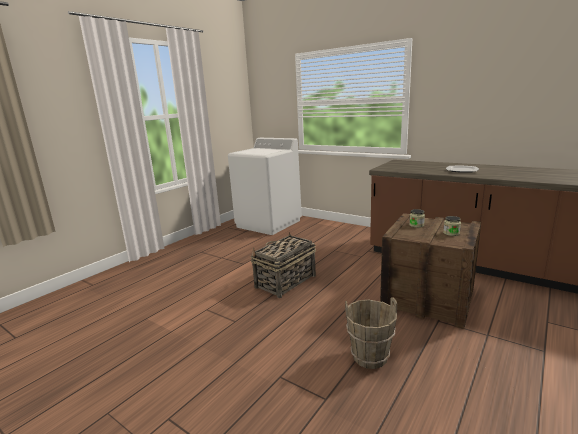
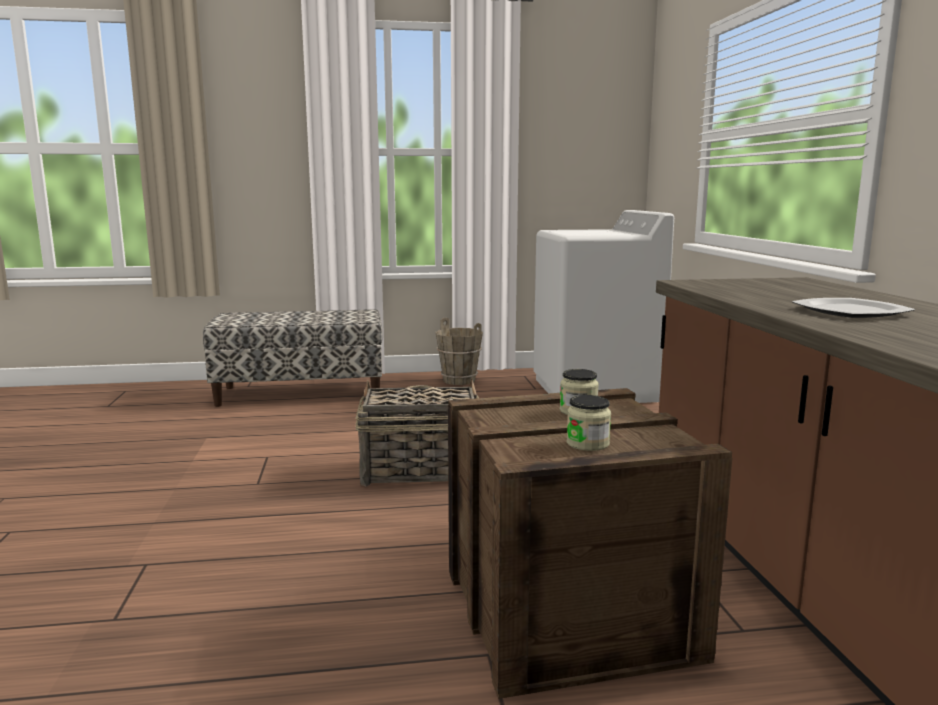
camera: 45 degrees right, 5 degrees down
(138, 275) = (301, 393): none -> bench
(370, 357) = (265, 619): brown bucket -> brown bucket (458, 380)

